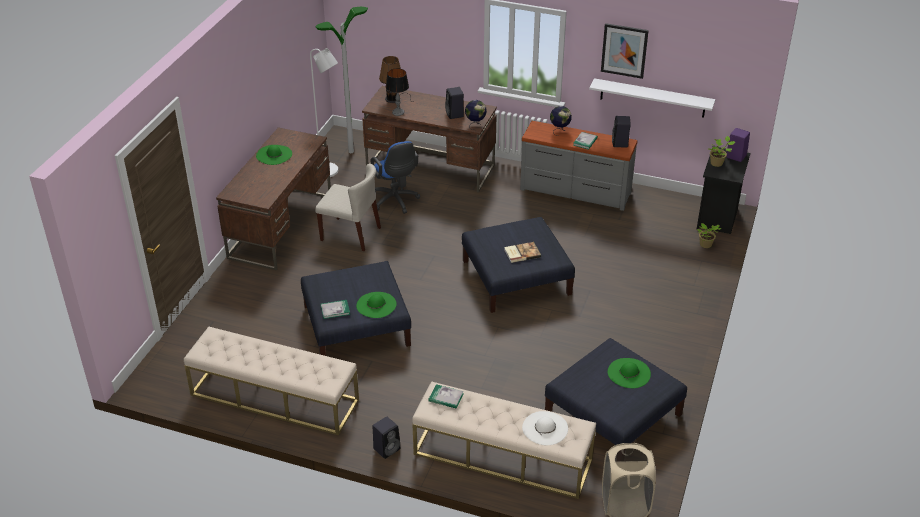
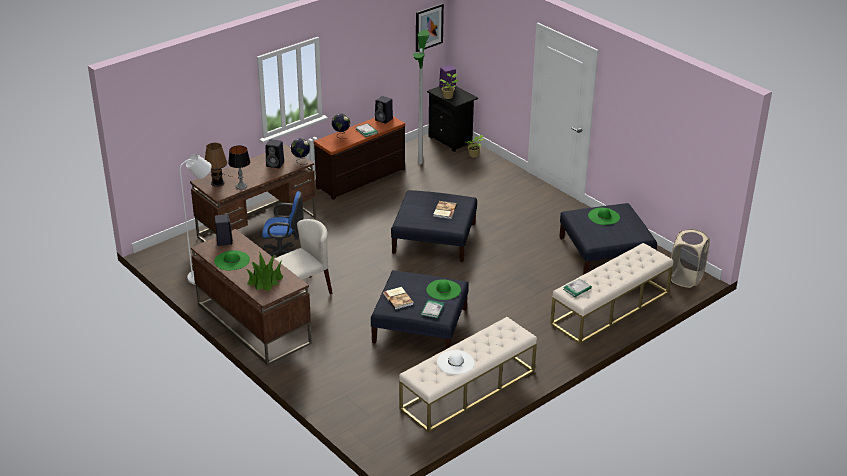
camera: 60 degrees left, 5 degrees down
(256, 183) = (265, 280): none -> potted plant
(337, 282) = (398, 299): none -> book
(351, 151) = (187, 256): floor lamp -> floor lamp (420, 163)
(387, 448) = (565, 353): black speaker -> black speaker (224, 240)
(545, 428) = (636, 261): white hat -> white hat (455, 362)
(575, 192) = (361, 179): grey dresser -> brown dresser
(624, 50) = (361, 47): picture -> picture (429, 27)
(652, 98) = (383, 76): white shelf -> none

